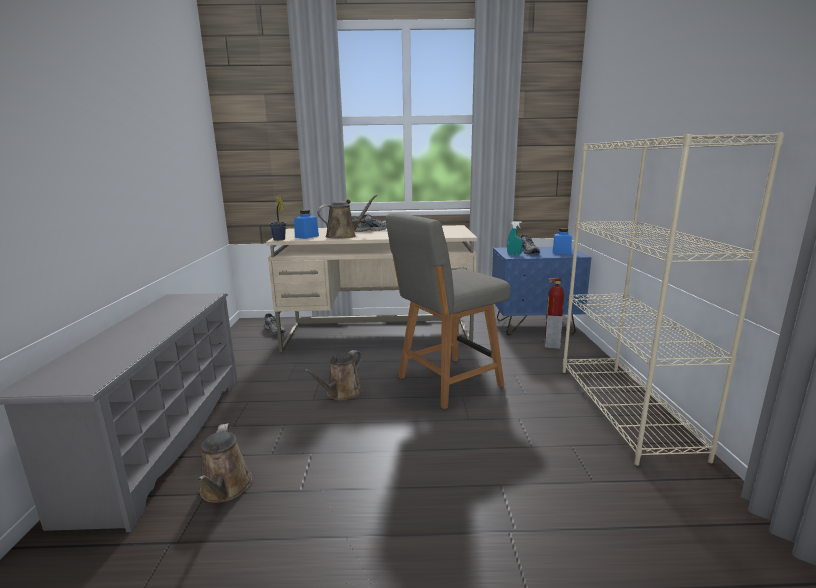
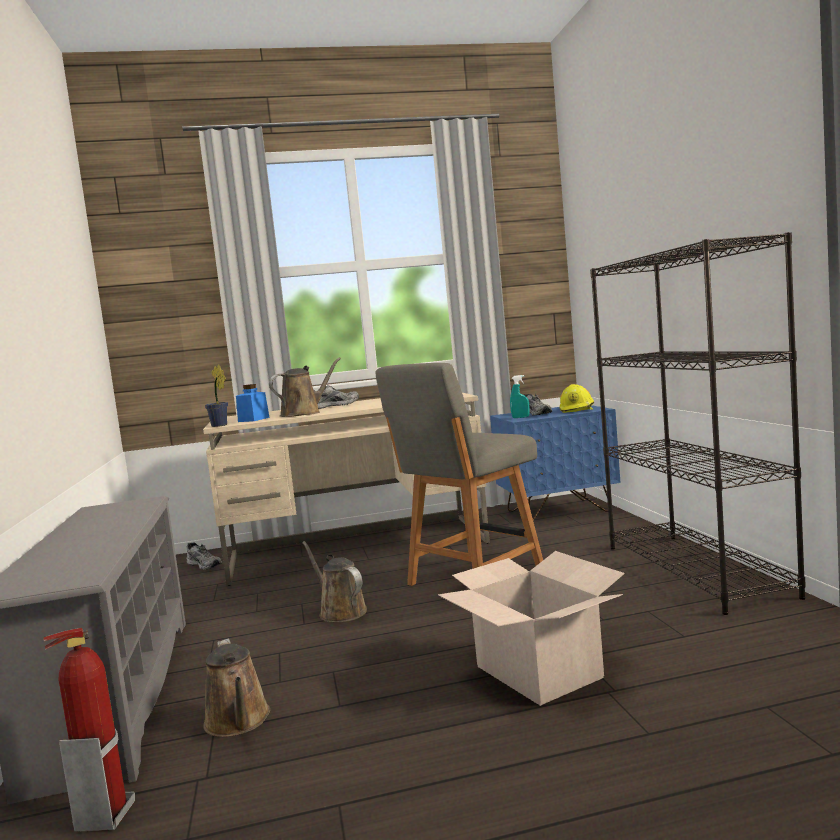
camera: 10 degrees left, 10 degrees down
(341, 393) = (340, 611): brown watering can -> brown watering can turned 120 degrees clockwise
(462, 493) = (539, 671): none -> cardboard box
(551, 345) = (587, 526): fire extinguisher -> fire extinguisher (104, 816)
(561, 252) = (577, 409): blue jar -> yellow hard hat
(625, 409) = (697, 570): beige bookcase -> black bookcase

